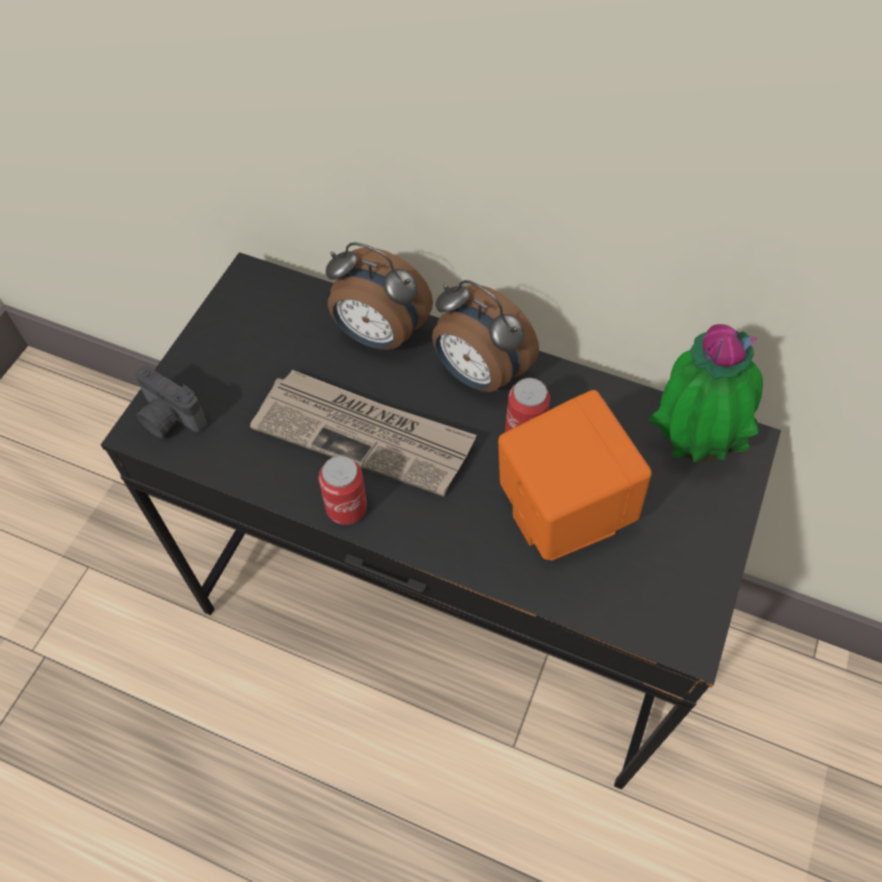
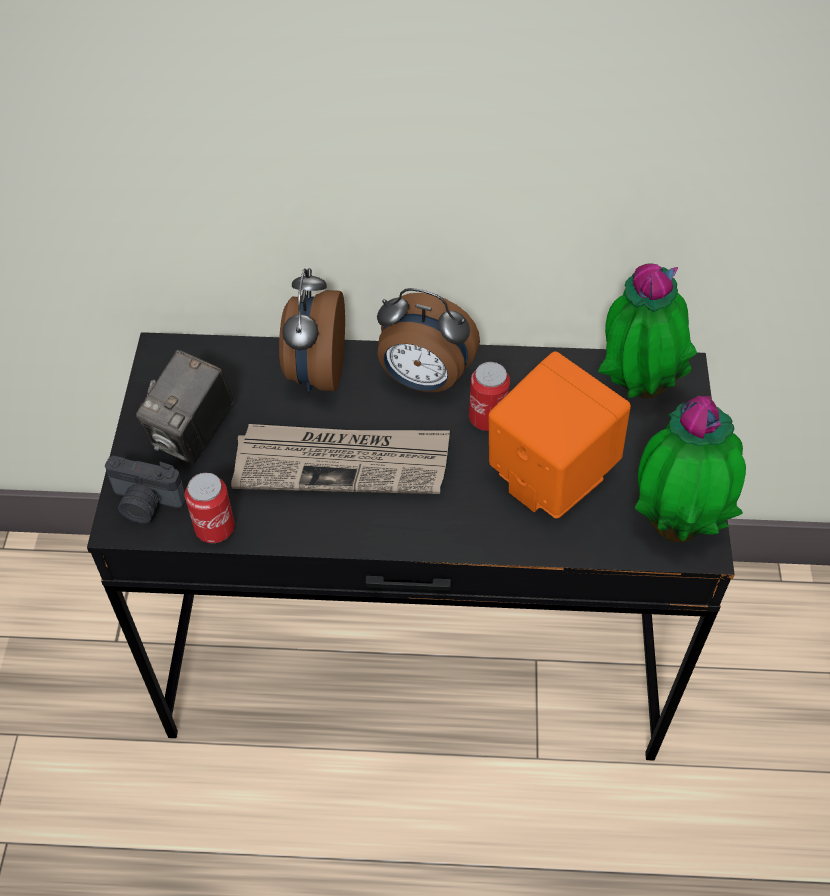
camera: 20 degrees left, 5 degrees down
(240, 364) = (193, 434): none -> camera
(346, 508) = (355, 531): can -> can (215, 528)
(378, 336) = (315, 372): alarm clock -> alarm clock turned 90 degrees clockwise
(672, 607) = (676, 524): none -> potted plant

